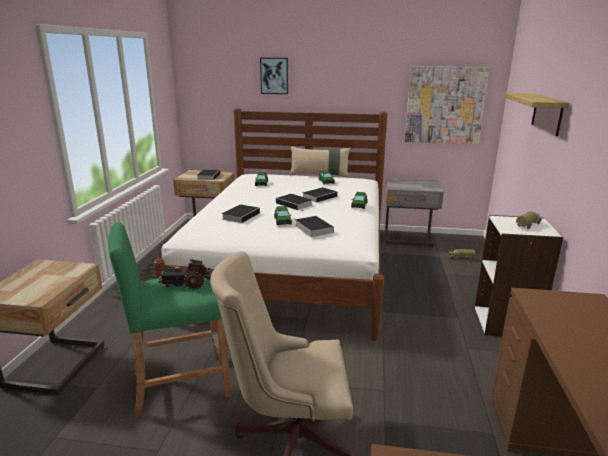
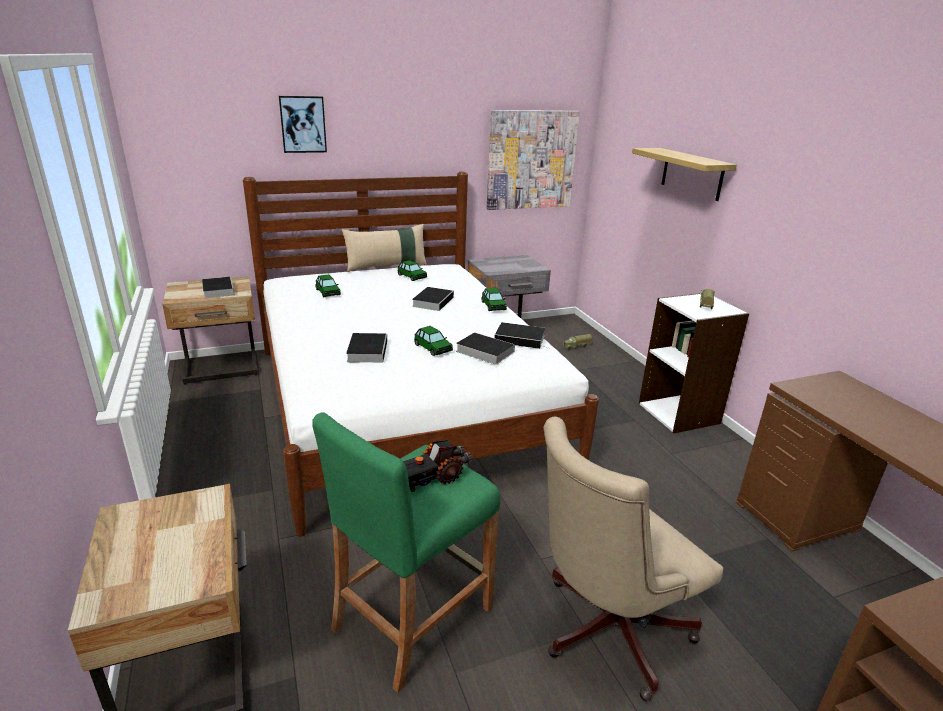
camera: 30 degrees left, 5 degrees up
(295, 204) = (416, 318): book -> book (521, 339)

